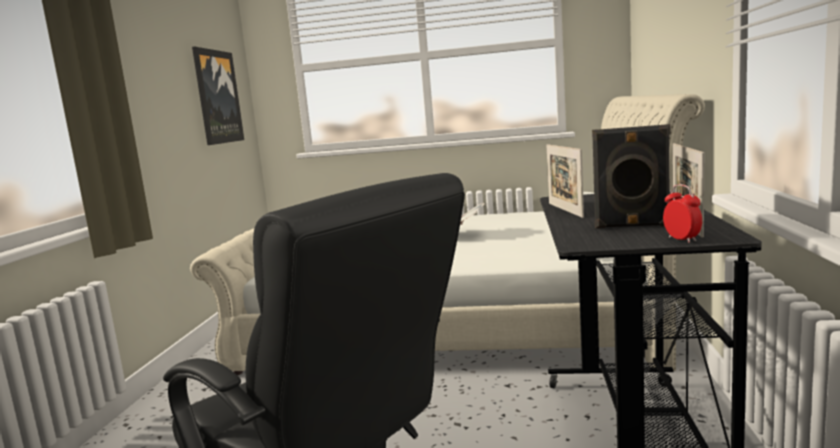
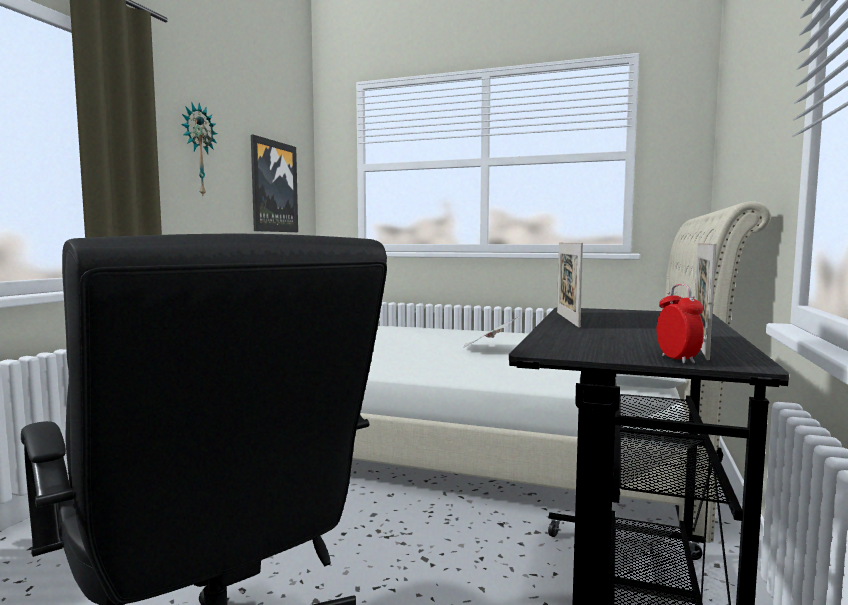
camera: 10 degrees right, 5 degrees down
(150, 71) = (197, 150): none -> wall clock
(631, 226) = (628, 340): black speaker -> none

